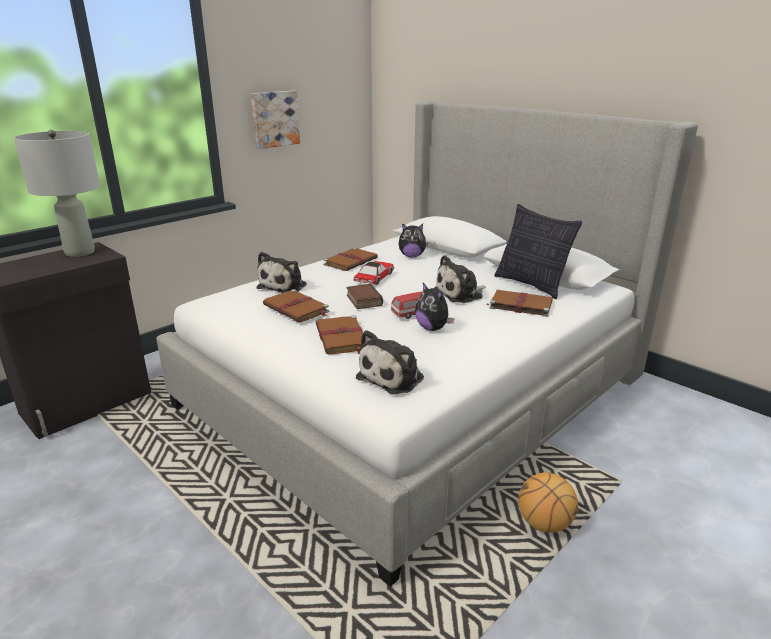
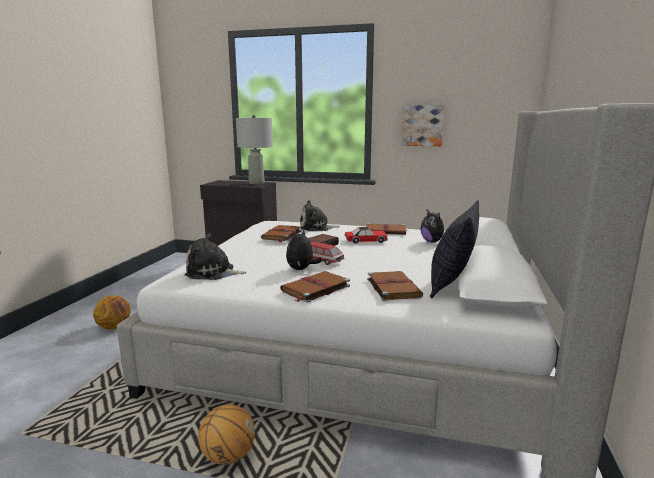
camera: 60 degrees right, 10 degrees down
(134, 586) = (115, 326): none -> basketball
(342, 338) = (256, 252): brown book -> brown book (315, 289)
(460, 294) = (382, 266): plush toy -> none

